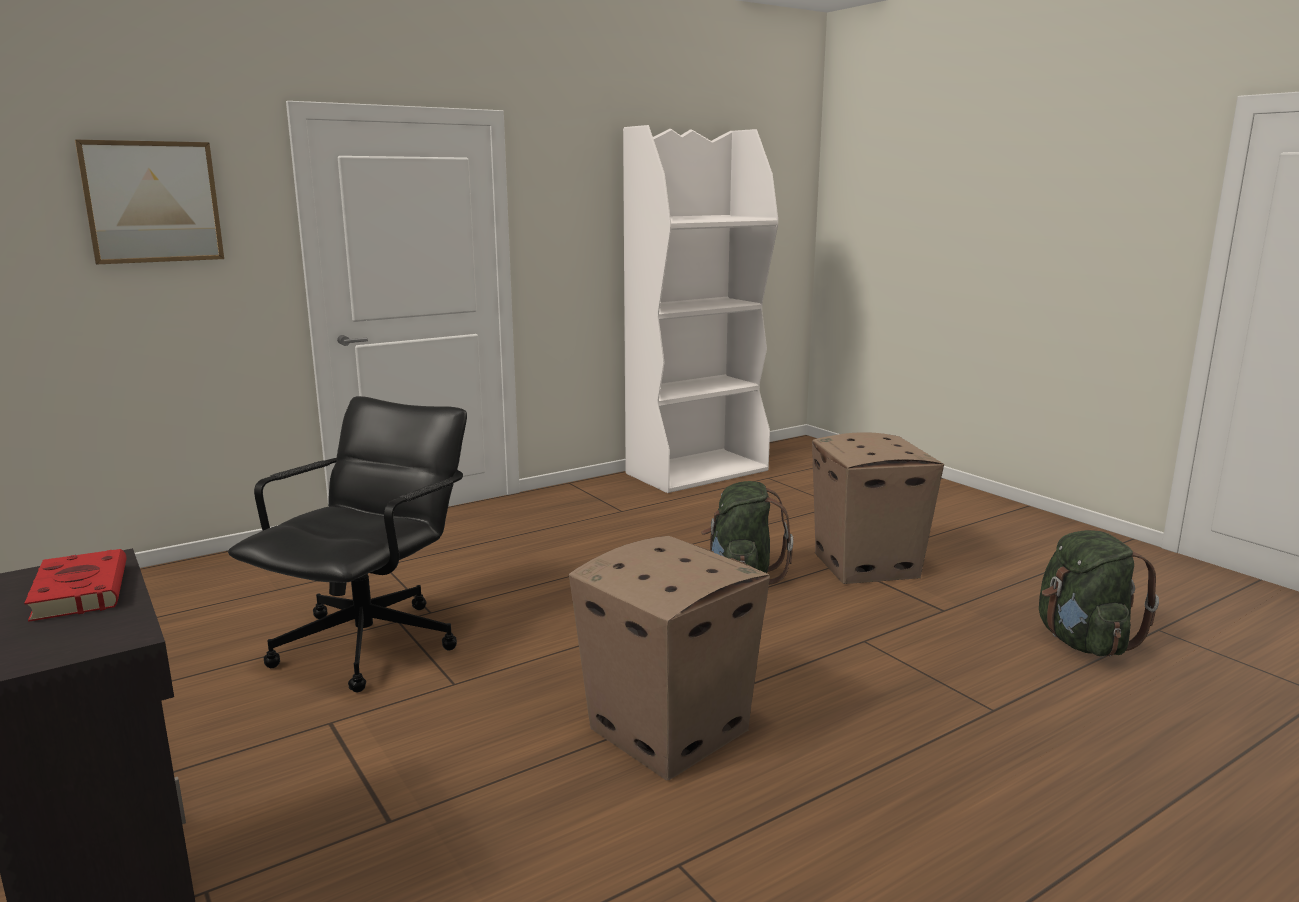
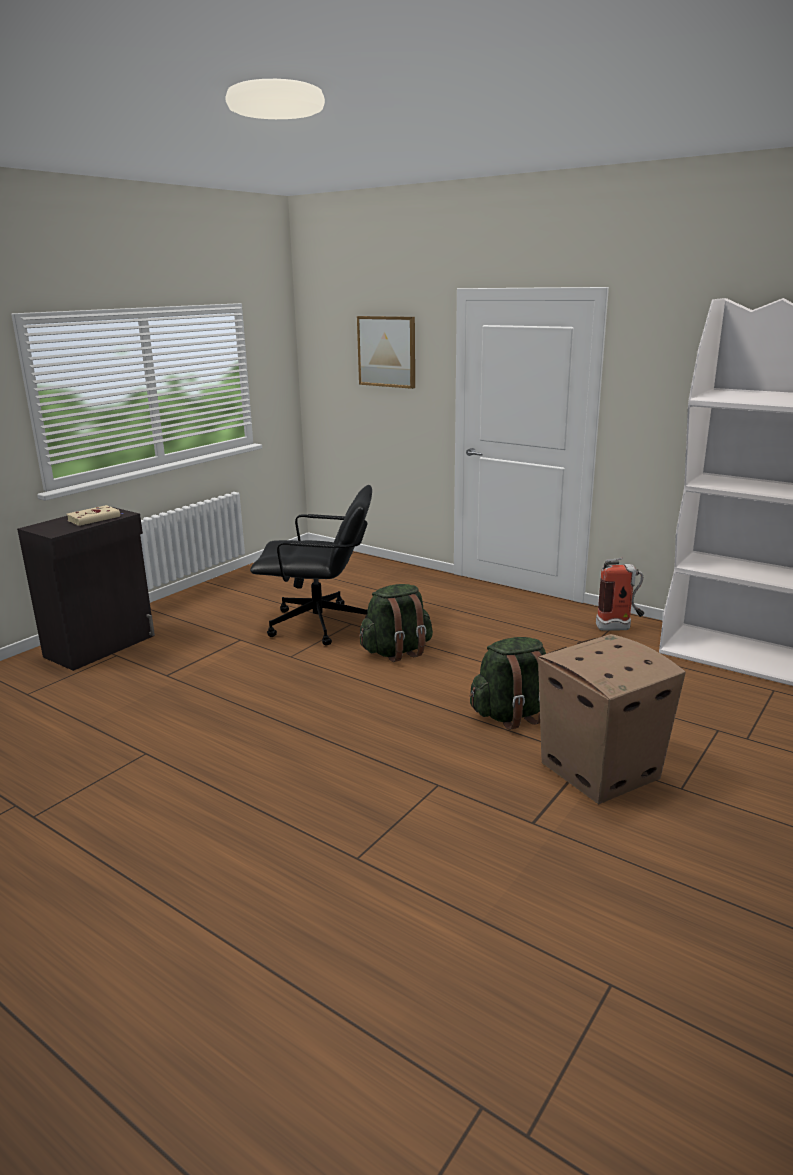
camera: 70 degrees right, 5 degrees up
(80, 590) = (95, 518): red book -> beige book
(598, 493) = (619, 628): none -> fire extinguisher
(667, 729) = (271, 726): cardboard box -> none
(1083, 642) = (529, 917): green backpack -> green backpack (397, 652)

